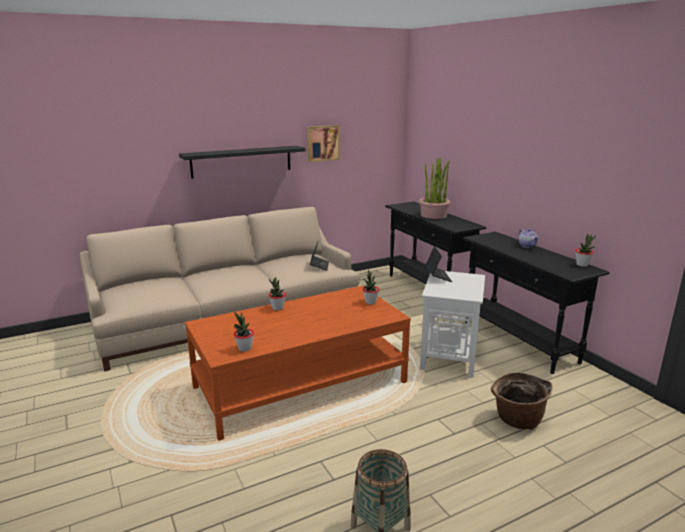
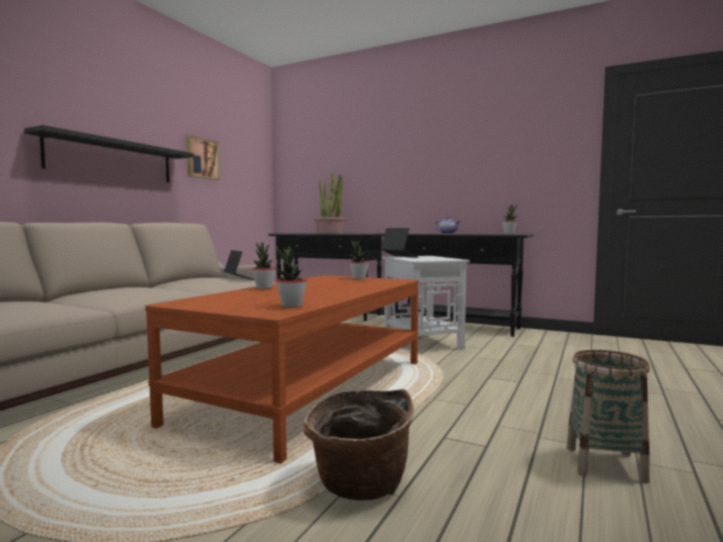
camera: 35 degrees left, 15 degrees down
(516, 420) = (545, 363): basket -> basket (359, 486)

